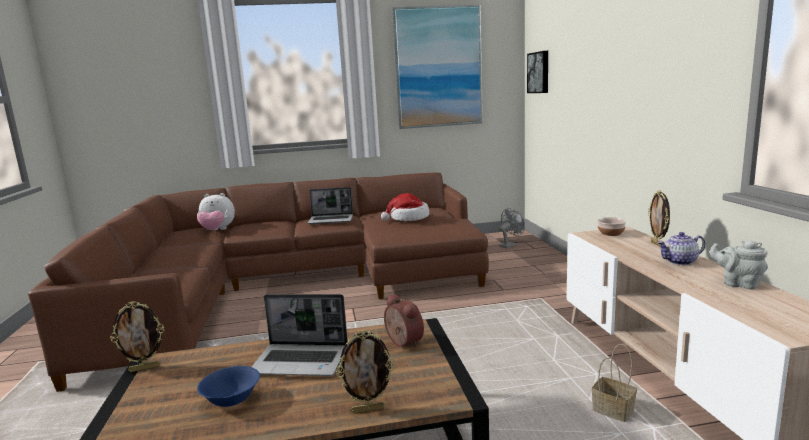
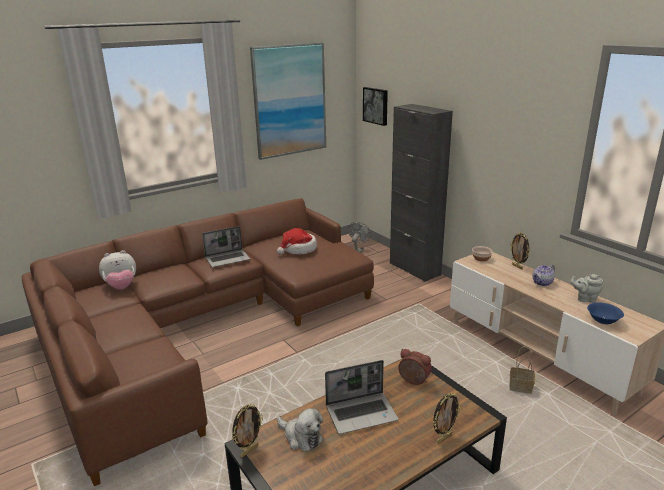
camera: 25 degrees left, 10 degrees up
(208, 368) = (301, 437): none -> plush toy
(231, 400) = (350, 458): blue bowl -> blue bowl (603, 321)
(565, 267) = (414, 269): none -> black cabinet

